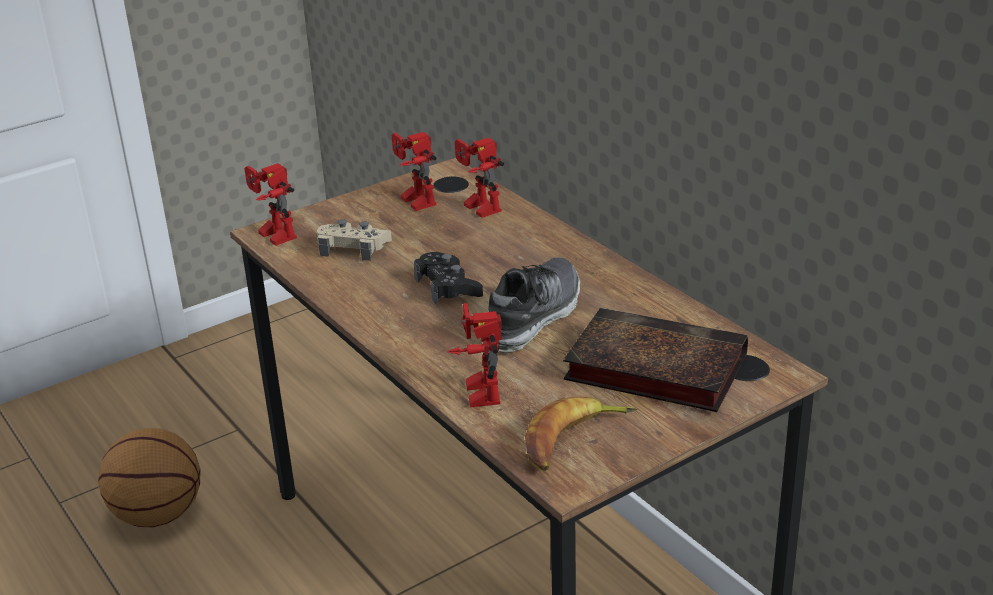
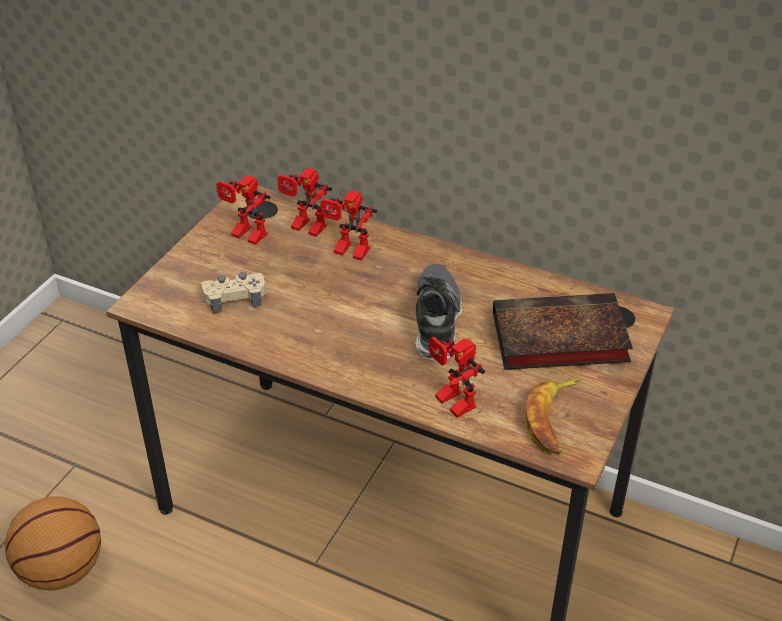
camera: 30 degrees left, 10 degrees up
(271, 236) = (150, 306): toy robot -> toy robot (348, 252)
(448, 286) = (346, 312): black game controller -> none

